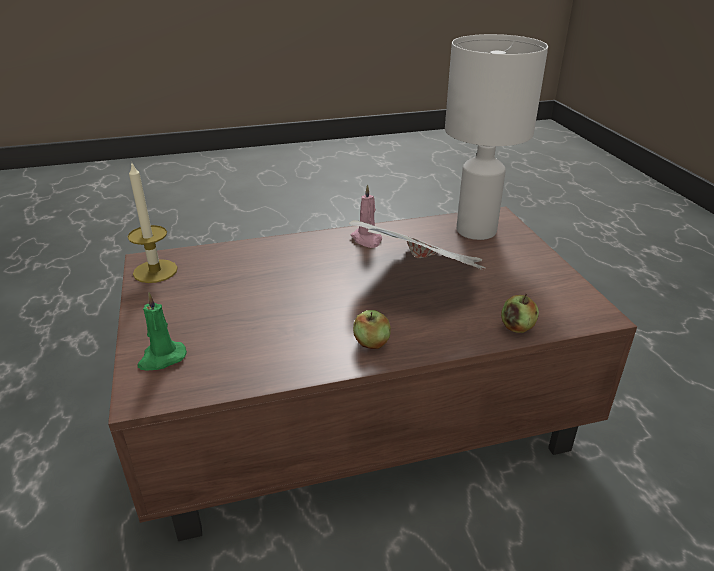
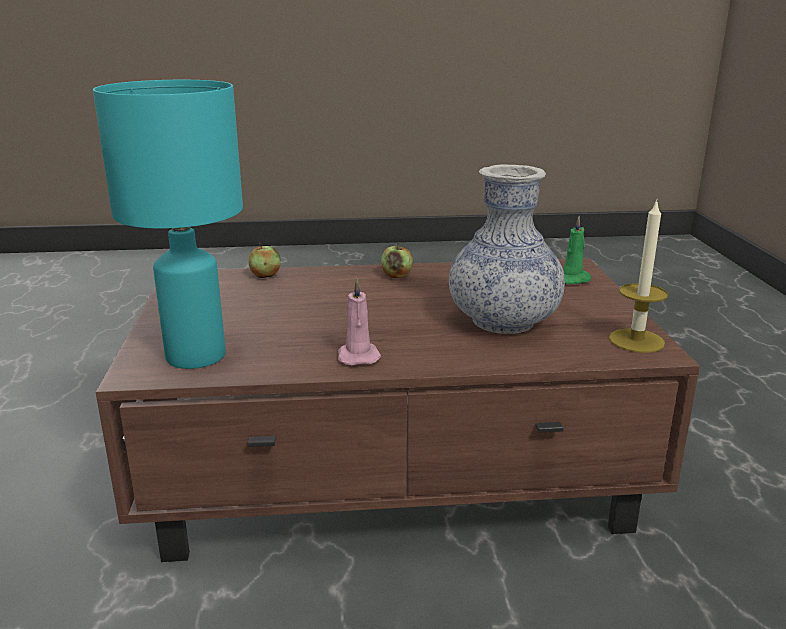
camera: 170 degrees left, 10 degrees down
(258, 282) = (503, 321): none -> vase
(422, 278) = (317, 312): newspaper -> none
(475, 230) = (195, 356): white table lamp -> turquoise table lamp

